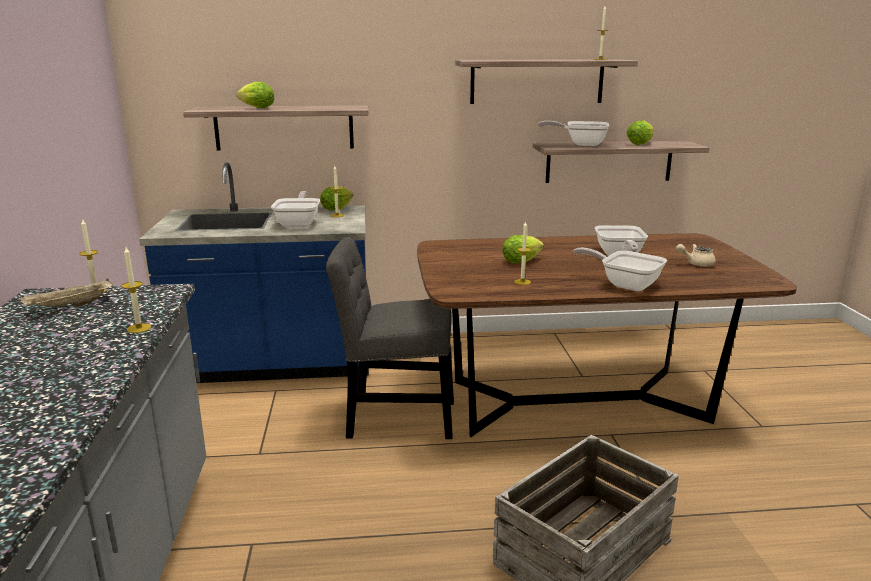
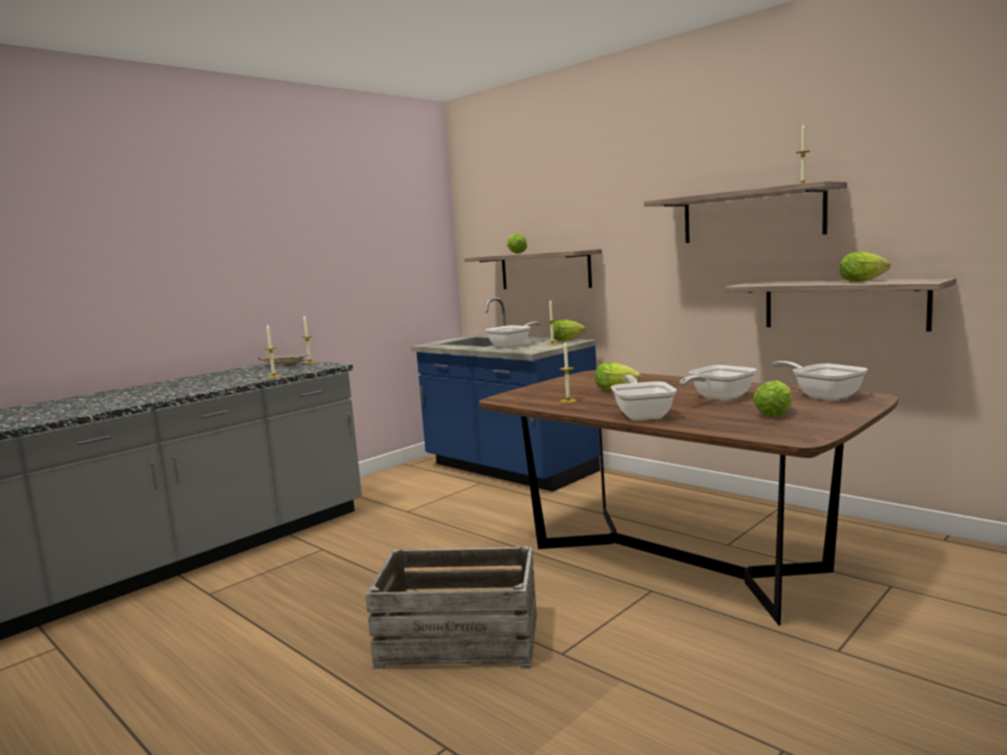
camera: 50 degrees right, 10 degrees down
(395, 418) = (514, 520): grey chair -> none
(581, 144) = (790, 282): frying pan -> frying pan (823, 396)
(696, 264) = (775, 414): beige teapot -> lettuce

